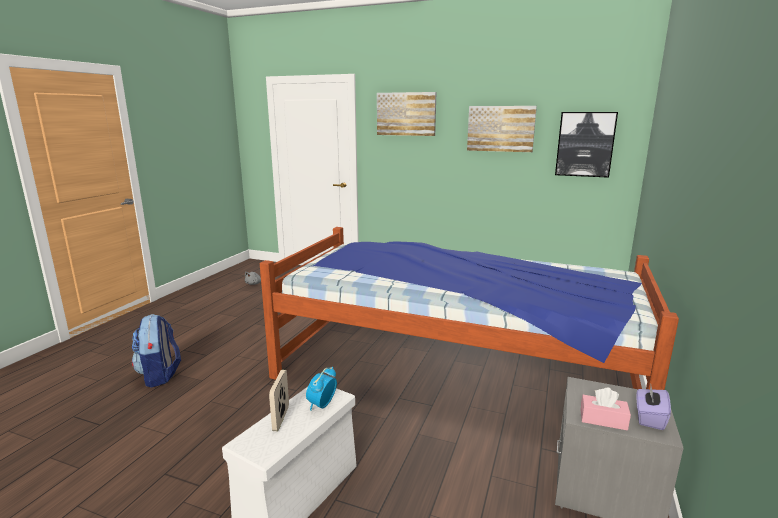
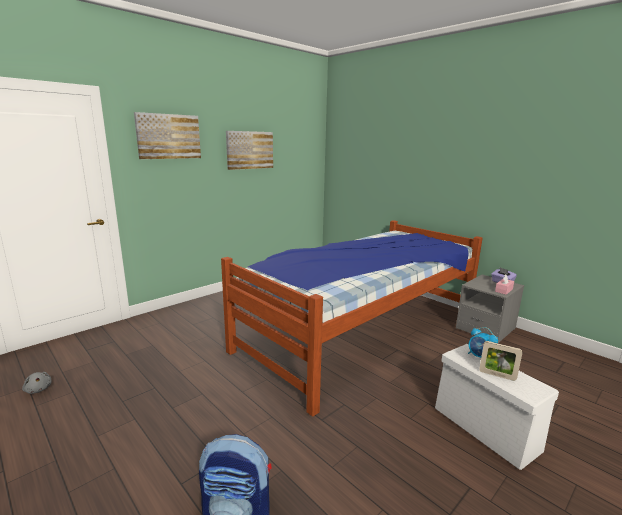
camera: 65 degrees left, 0 degrees up
(585, 144) = (298, 160): picture -> none

